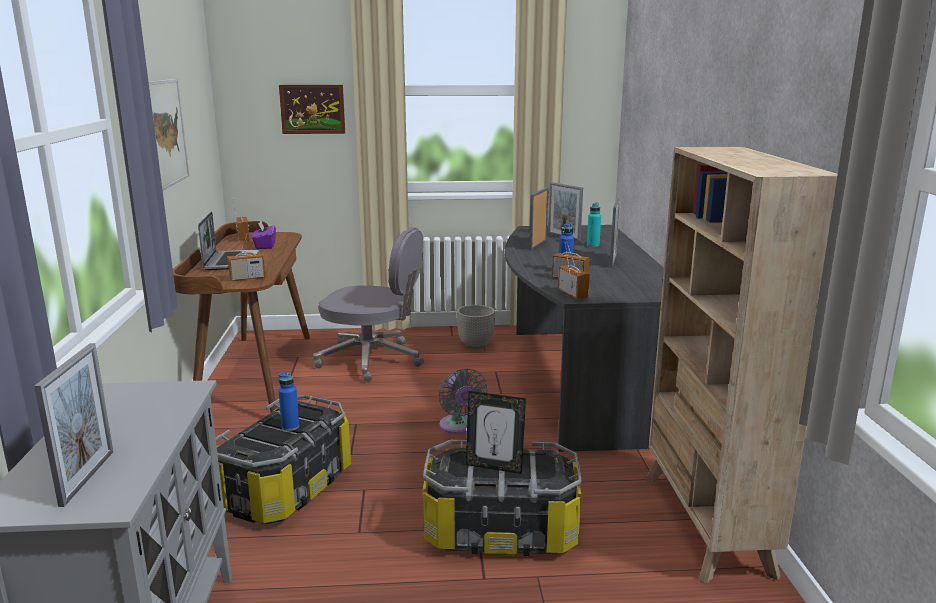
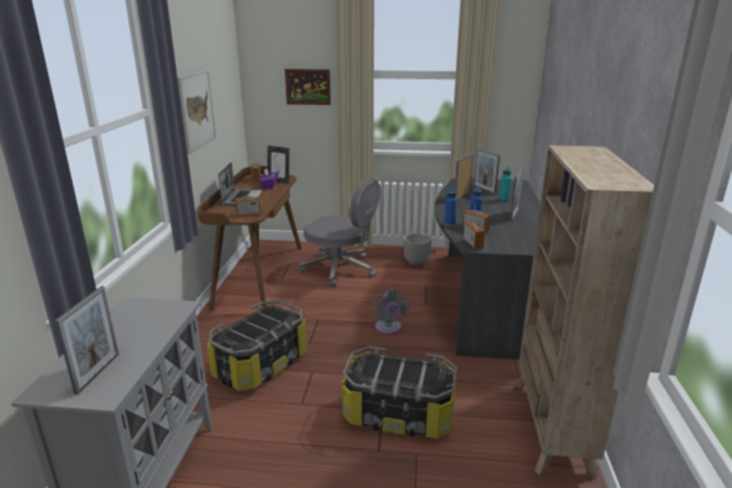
camera: 10 degrees right, 5 degrees up
(290, 427) = (263, 325): blue bottle -> blue bottle (449, 224)
(494, 467) = (395, 371): picture frame -> picture frame (279, 181)

